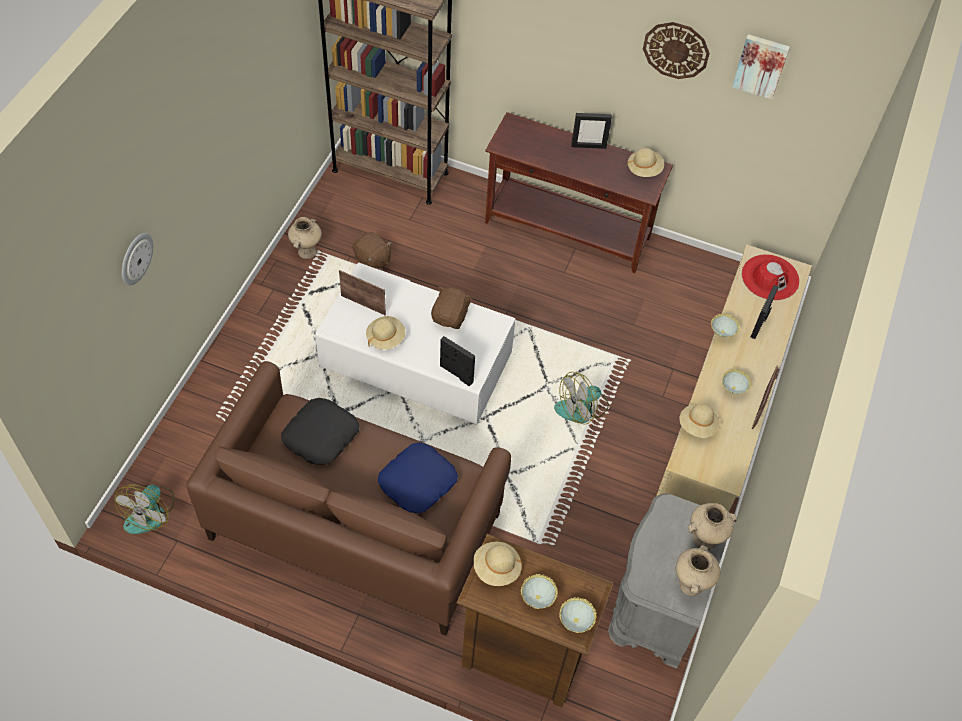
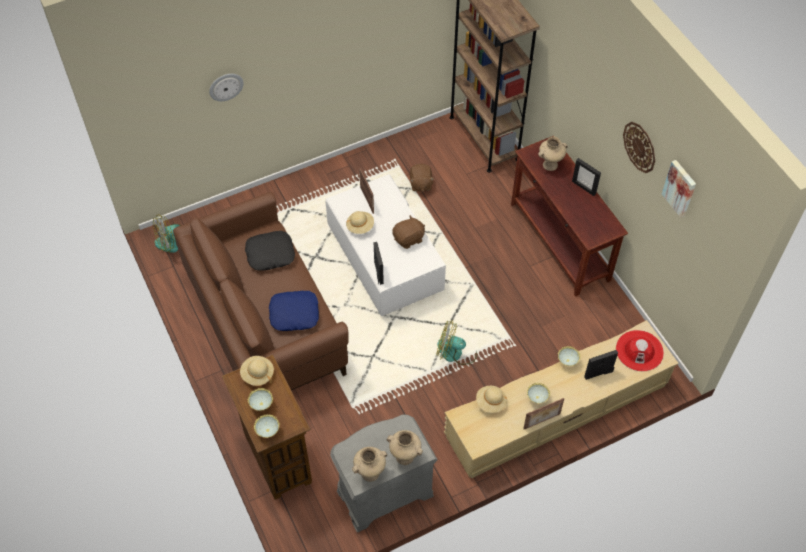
camera: 45 degrees right, 0 degrees up
(307, 251) = (388, 155): beige vase -> beige vase (550, 164)
(644, 170) = (604, 224): beige hat -> none

